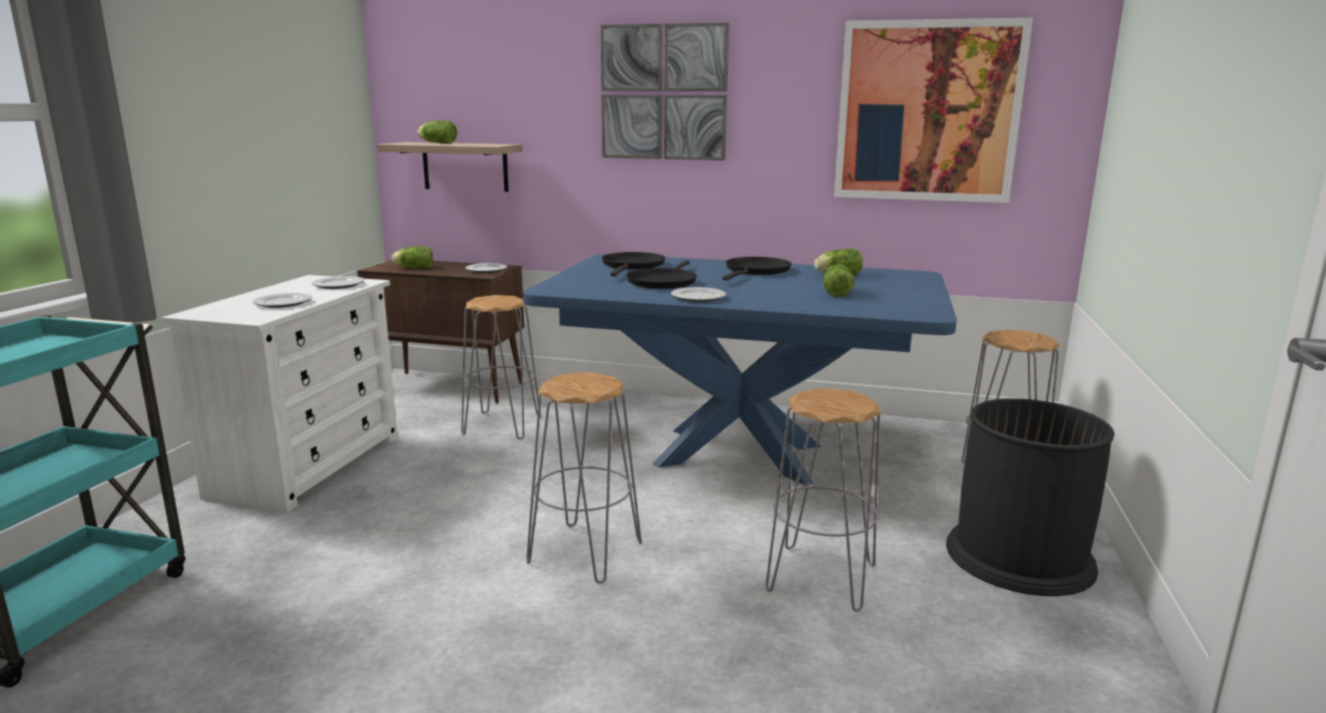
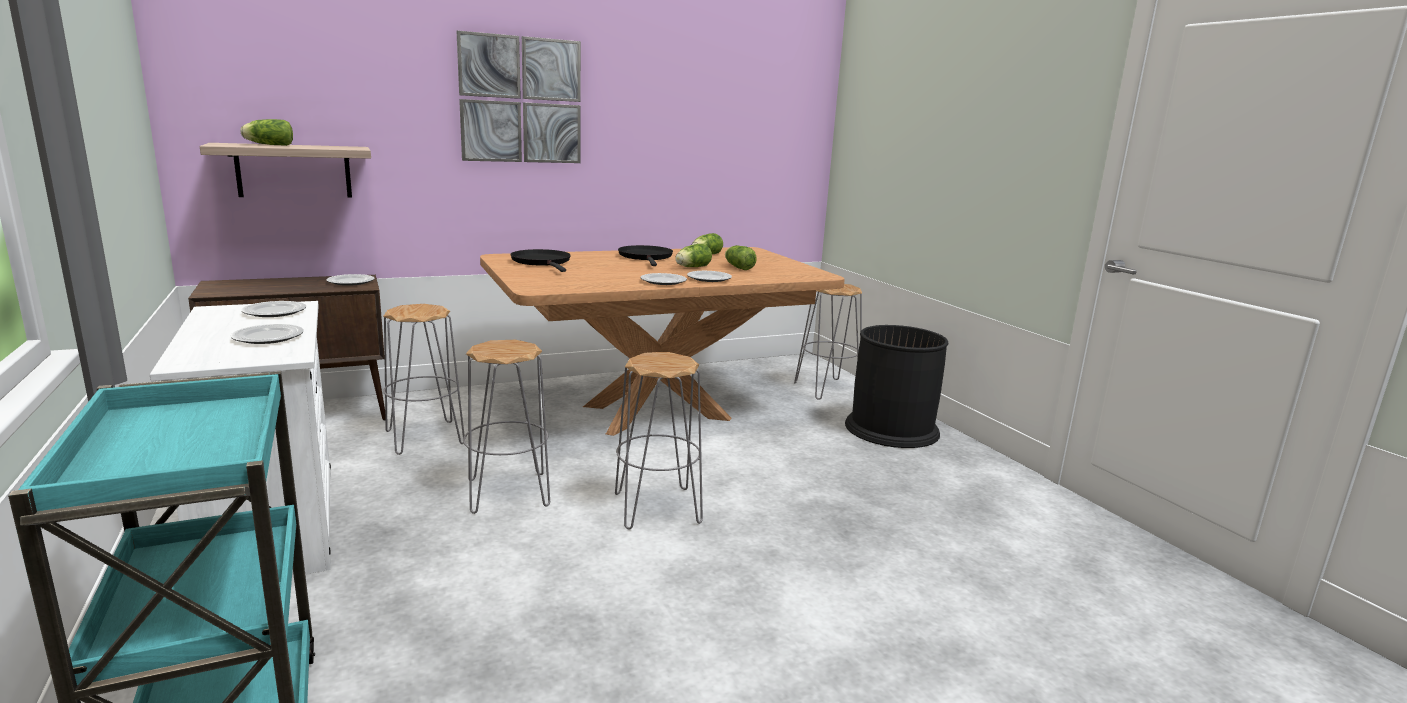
camera: 40 degrees left, 0 degrees up
(413, 268) = (258, 289): lettuce -> lettuce (691, 267)
(662, 282) = (604, 273): black frying pan -> none
(738, 454) = (655, 412): blue dining table -> brown dining table
(760, 300) = (708, 278): none -> plate
(820, 577) = (818, 473): grey stool -> grey stool (507, 493)
(927, 112) = (730, 125): picture -> none

